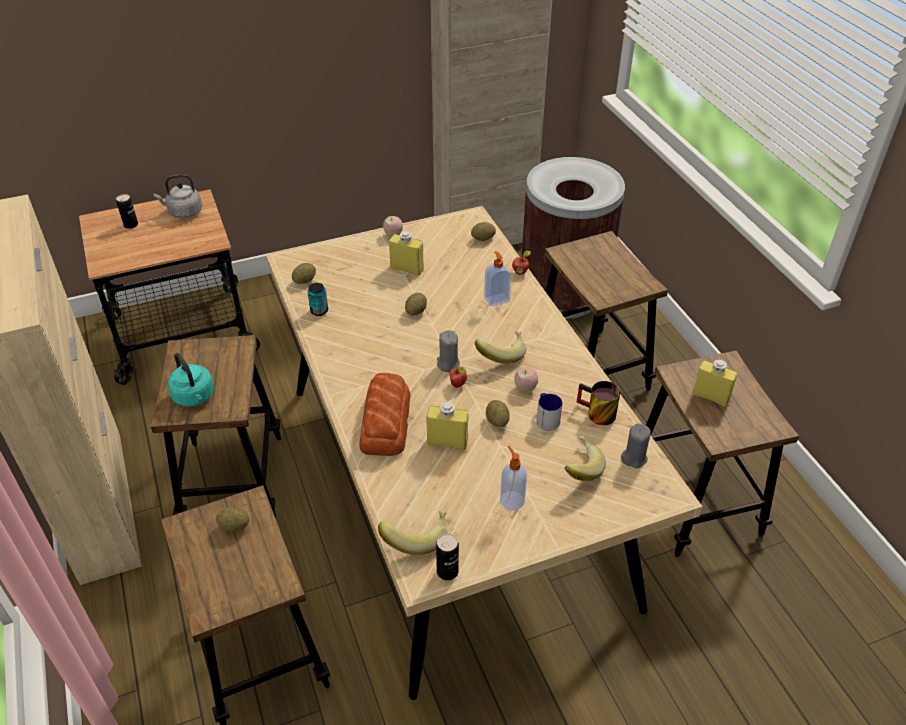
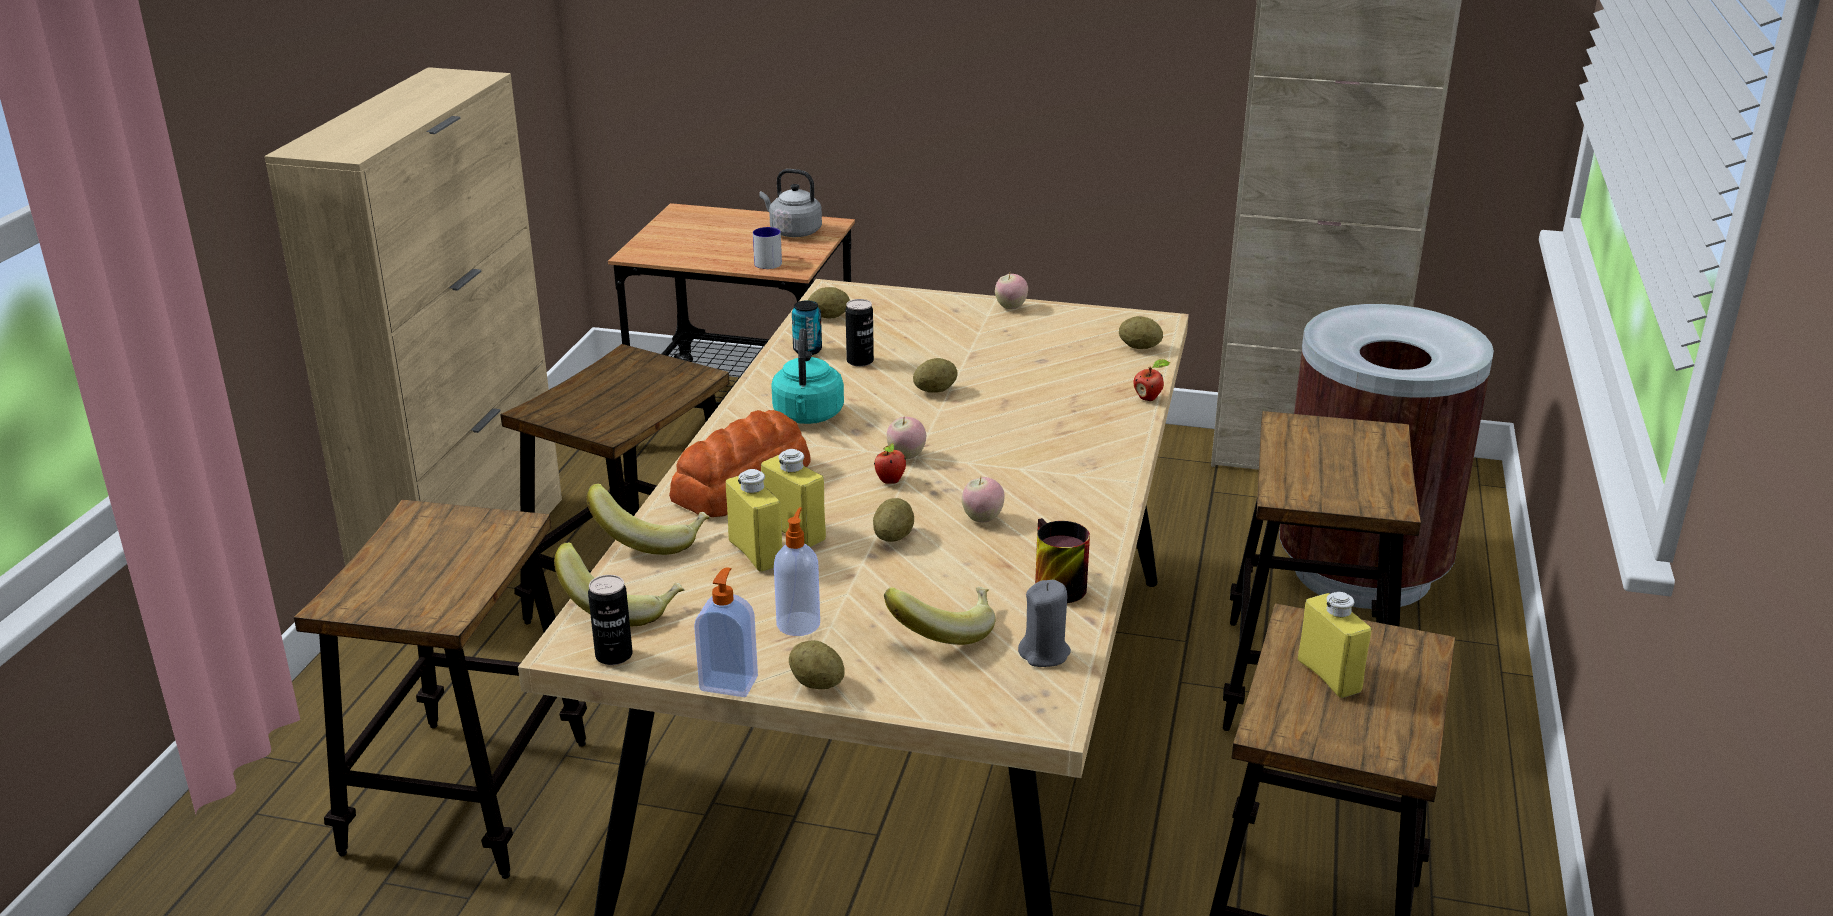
camera: 35 degrees right, 15 degrees down
(131, 225) = (716, 227): can -> can (860, 361)
(194, 397) = (582, 405): turquoise kettle -> turquoise kettle (808, 416)
(234, 526) = (468, 539): potato -> potato (817, 683)
(407, 269) = (982, 345): yellow bottle -> yellow bottle (756, 553)
(448, 363) = (906, 456): grey candle -> apple
(496, 299) = (1070, 414): soap dispenser -> soap dispenser (729, 683)
(501, 354) = (996, 472): banana -> banana (651, 539)
(546, 418) = (969, 561): mug -> mug (770, 261)

